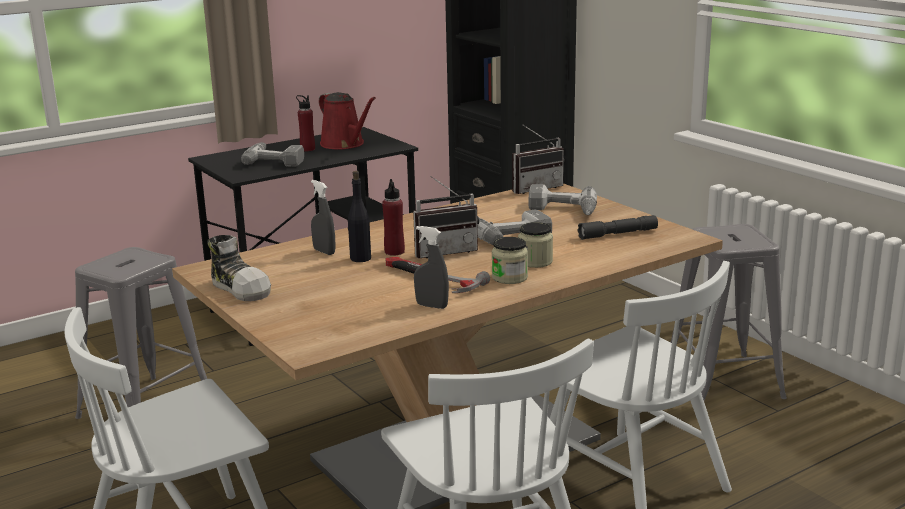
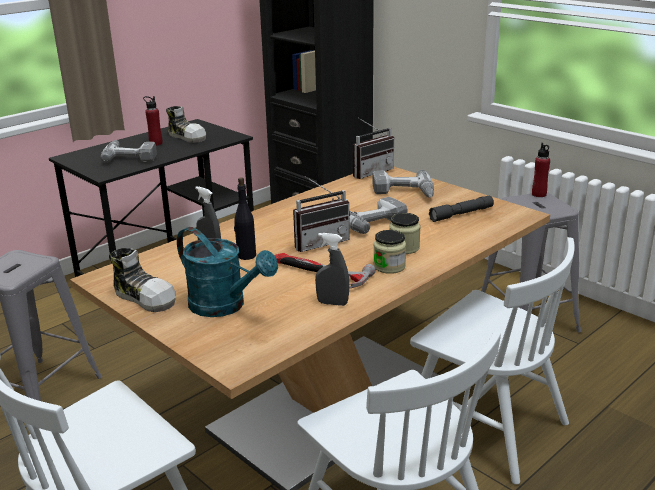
camera: 10 degrees left, 5 degrees up
(319, 301) = (225, 306): none -> turquoise watering can
(345, 144) = (187, 137): red watering can -> shoe
(394, 252) = (274, 246): red bottle -> red bottle (539, 194)

